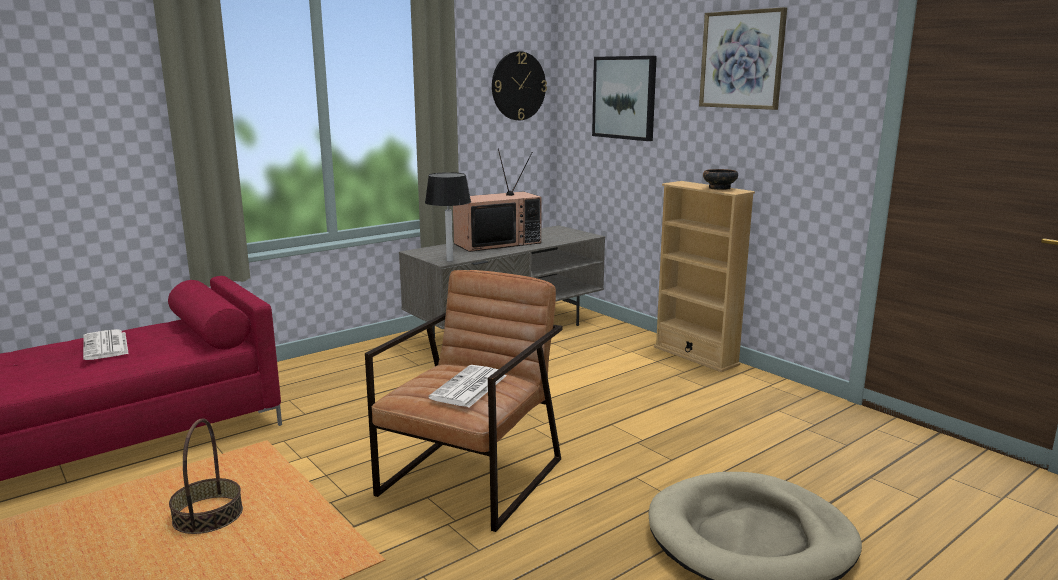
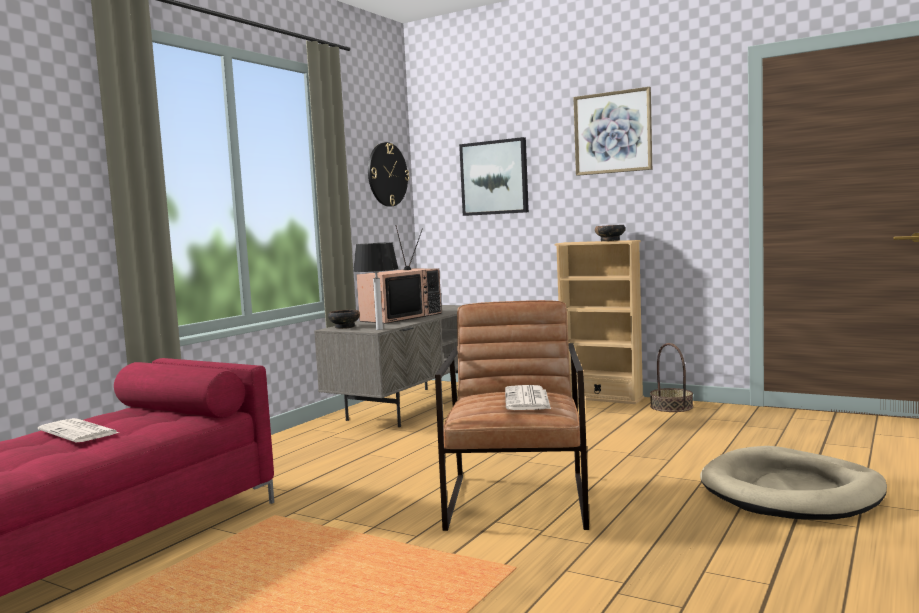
camera: 20 degrees left, 10 degrees down
(208, 515) = (288, 578): basket -> basket (671, 407)
(427, 251) = (344, 327): none -> bowl

